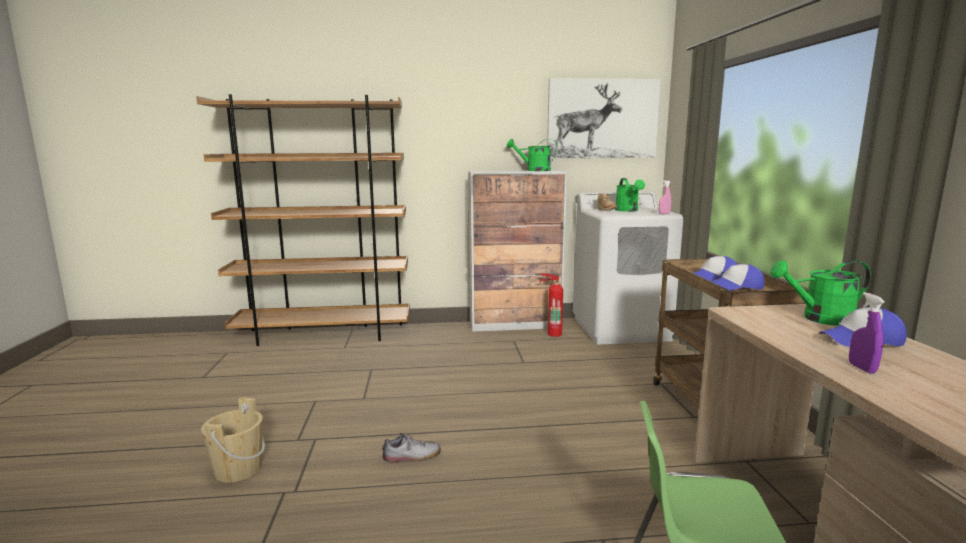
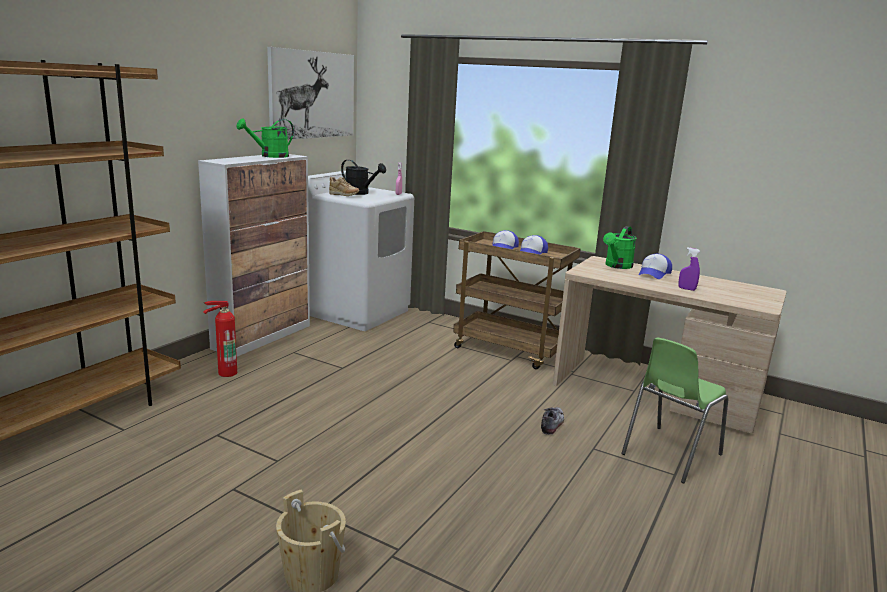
camera: 55 degrees left, 5 degrees up
(412, 456) = (419, 474): shoe -> shoe (552, 424)
(553, 333) = (313, 333): fire extinguisher -> fire extinguisher (225, 373)
(628, 210) = (360, 193): green watering can -> black watering can

